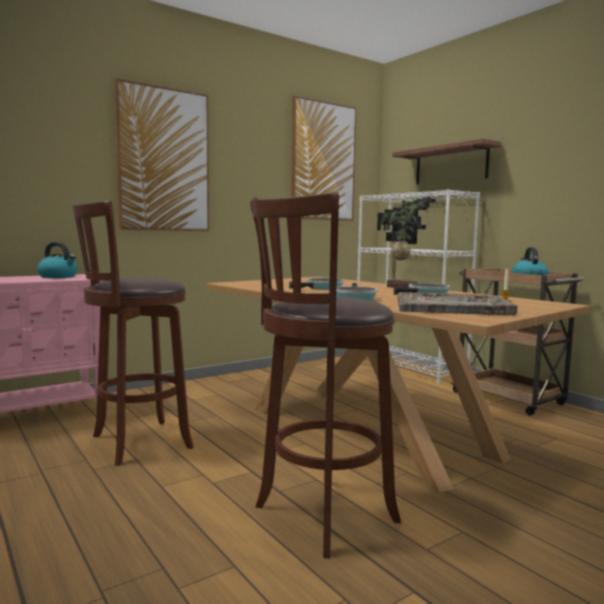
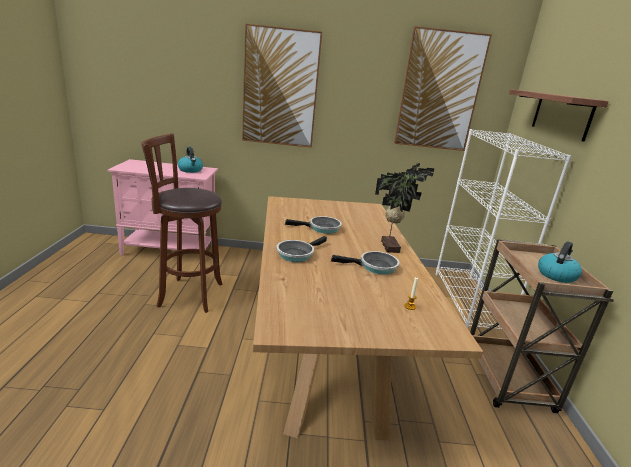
camera: 35 degrees right, 15 degrees up
(320, 516) = (188, 404): brown stool -> none
(453, 307) = (326, 299): grey tray -> none

